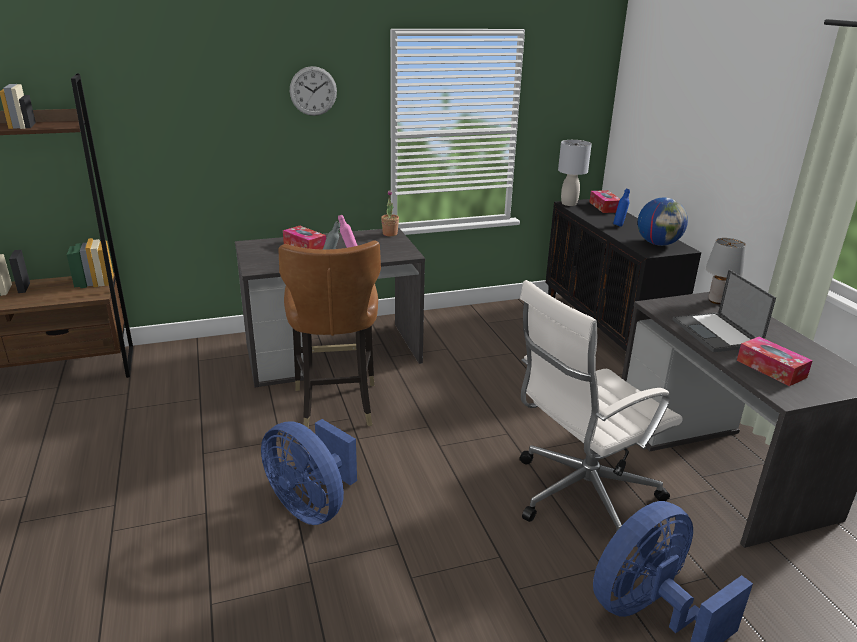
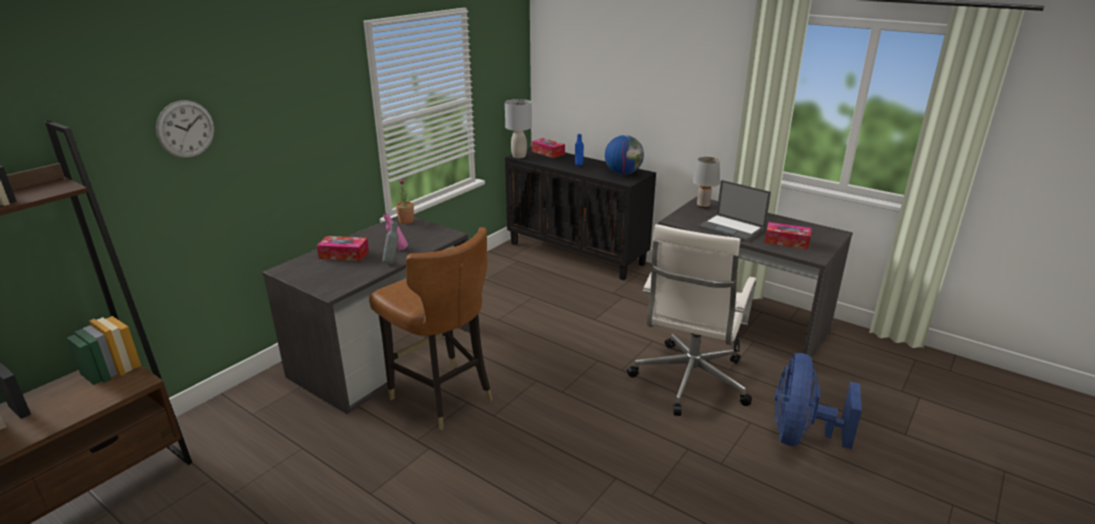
camera: 35 degrees left, 0 degrees up
(312, 505) = (521, 485): blue fan -> none
(313, 91) = (305, 94): wall clock -> wall clock (185, 129)

